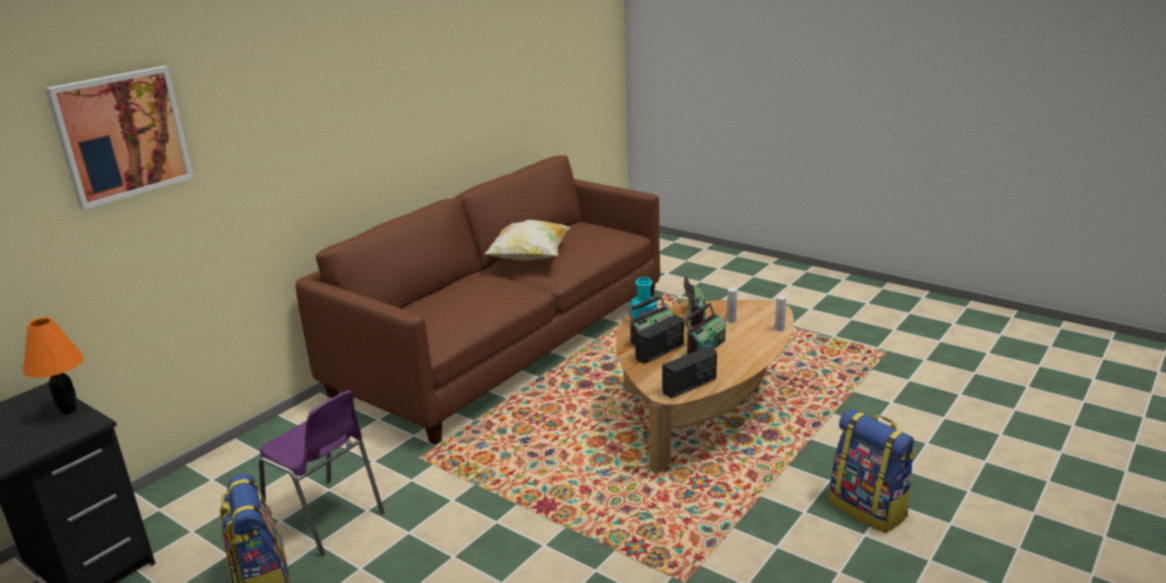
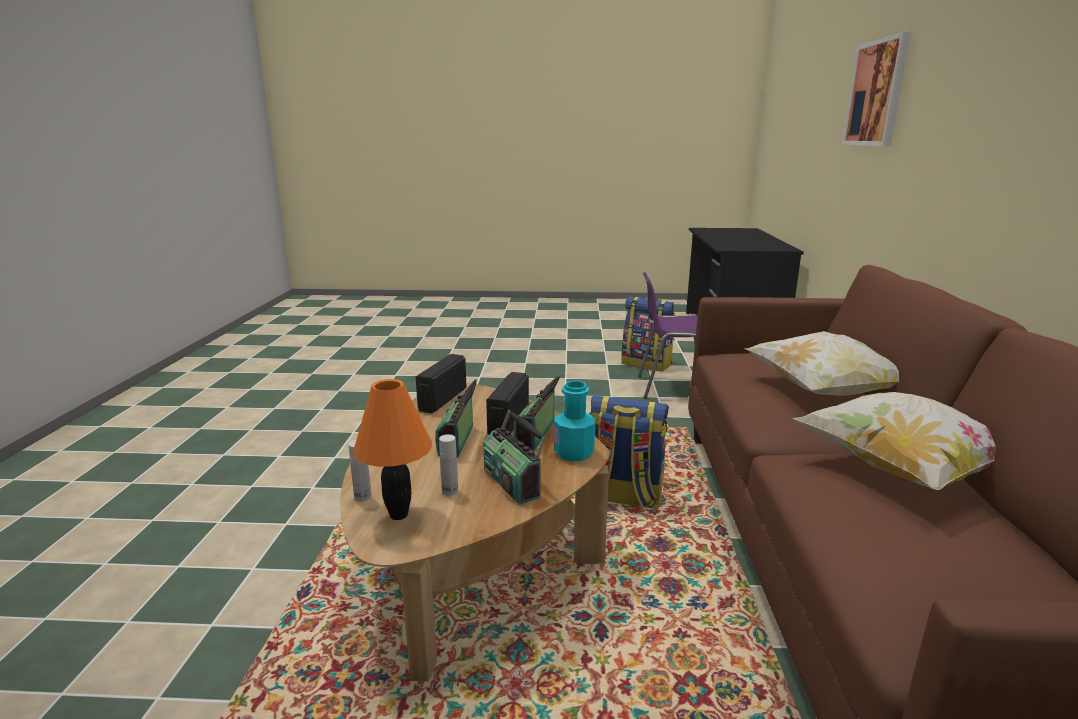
camera: 145 degrees right, 5 degrees down
(68, 411) = (750, 249): orange table lamp -> orange table lamp (399, 514)
(462, 293) = (823, 392): none -> pillow
(869, 509) = (242, 508): backpack -> backpack (623, 497)

